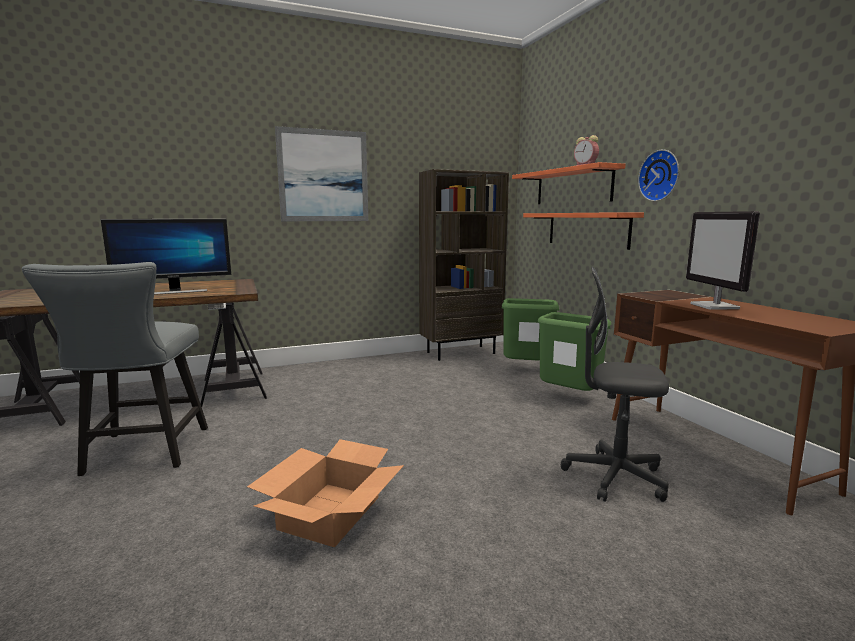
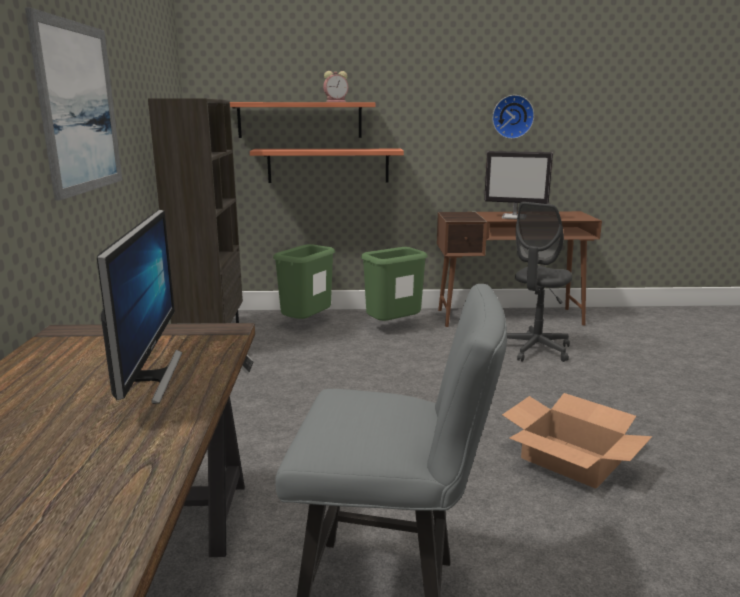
camera: 70 degrees left, 5 degrees up
(661, 176) = (416, 117): wall clock -> wall clock (512, 117)

